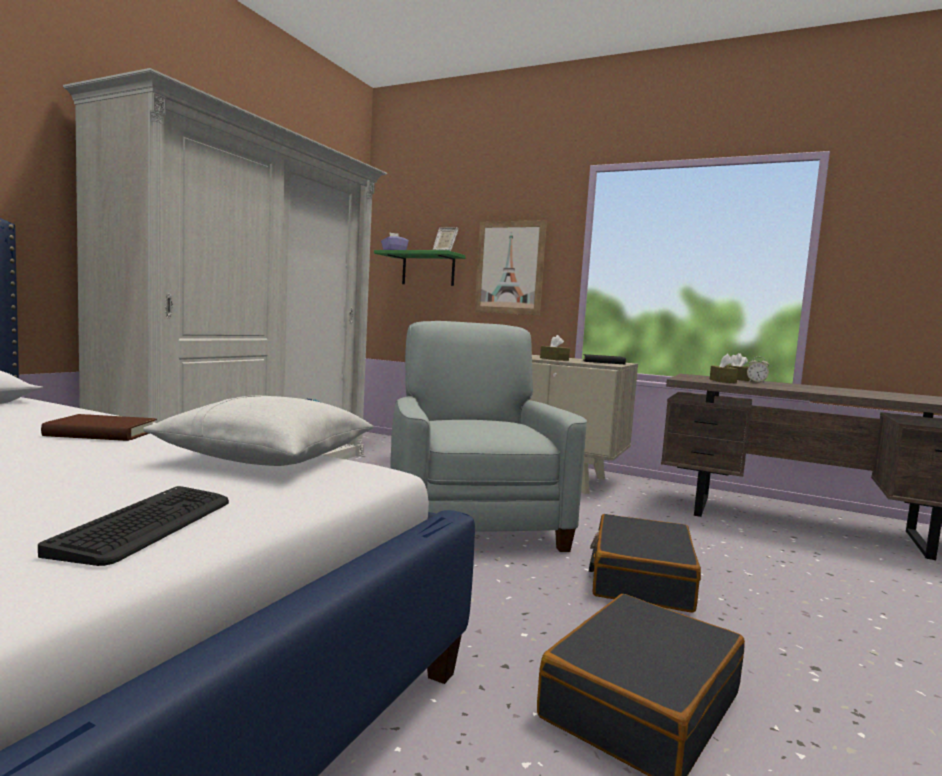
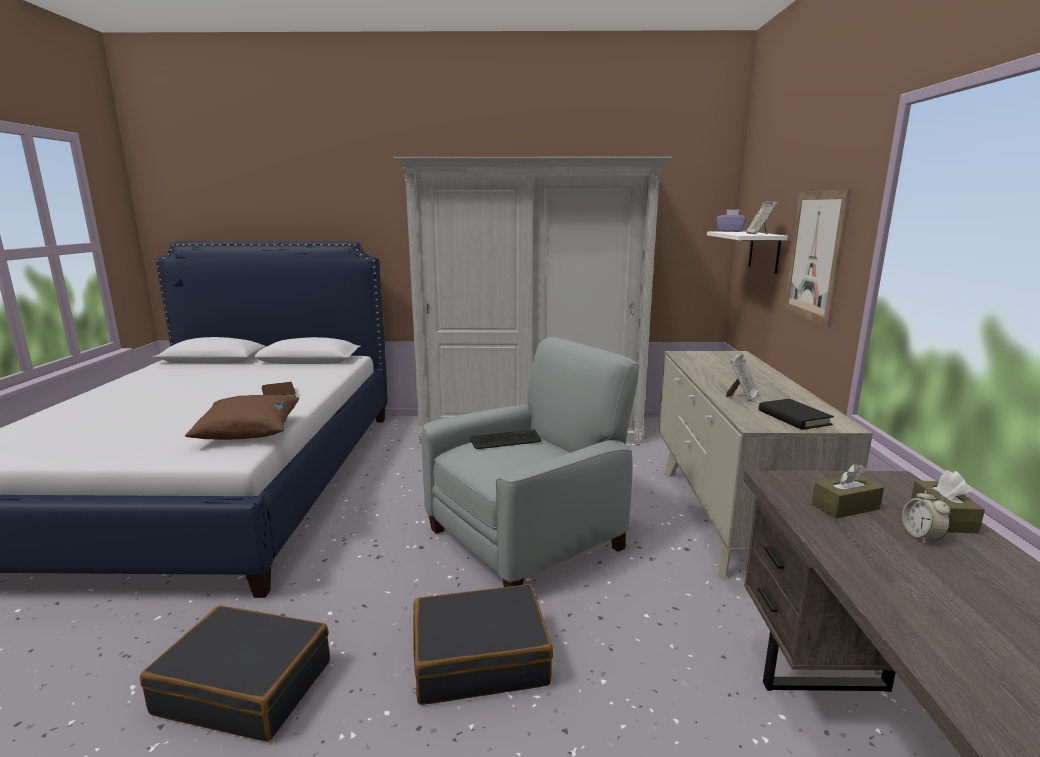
camera: 65 degrees right, 10 degrees up
(148, 525) = (118, 448): keyboard -> keyboard (505, 440)
(268, 459) = (249, 432): grey pillow -> brown pillow
(428, 270) = (764, 251): green shelf -> white shelf
(554, 359) = (742, 397): brown tissue box -> picture frame

